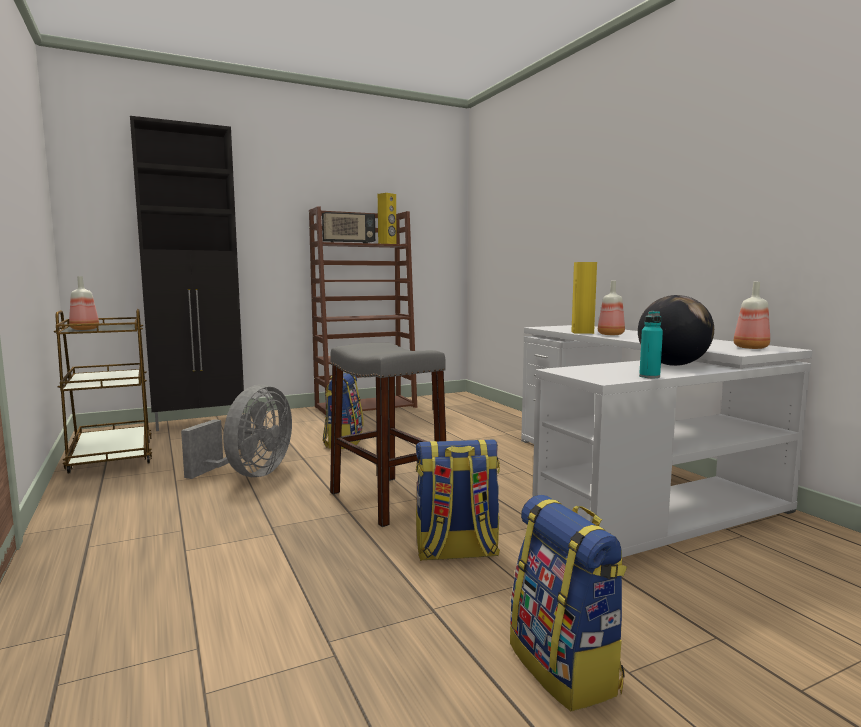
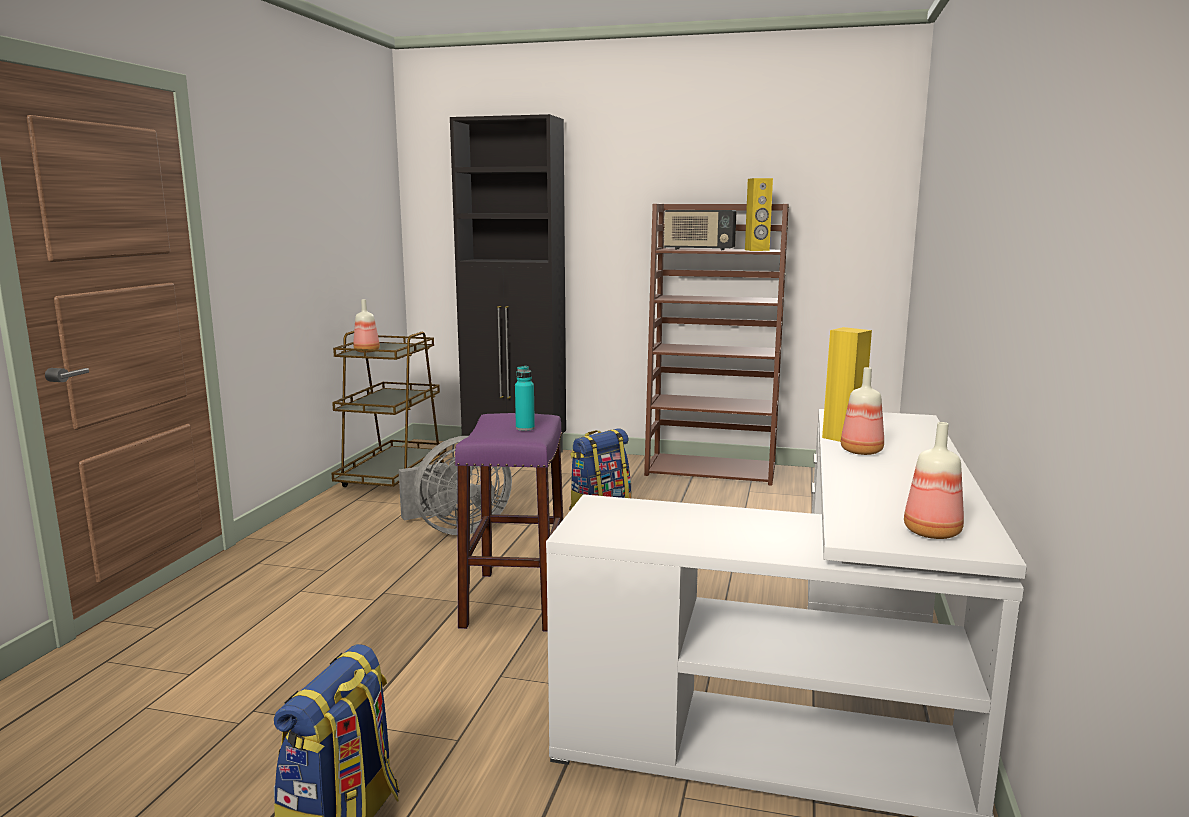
camera: 40 degrees right, 5 degrees up
(387, 500) = (515, 600): grey stool -> purple stool
(456, 552) = (467, 682): backpack -> none
(649, 376) = (646, 543): turquoise bottle -> turquoise bottle (525, 428)
(672, 365) = (769, 530): globe -> none

